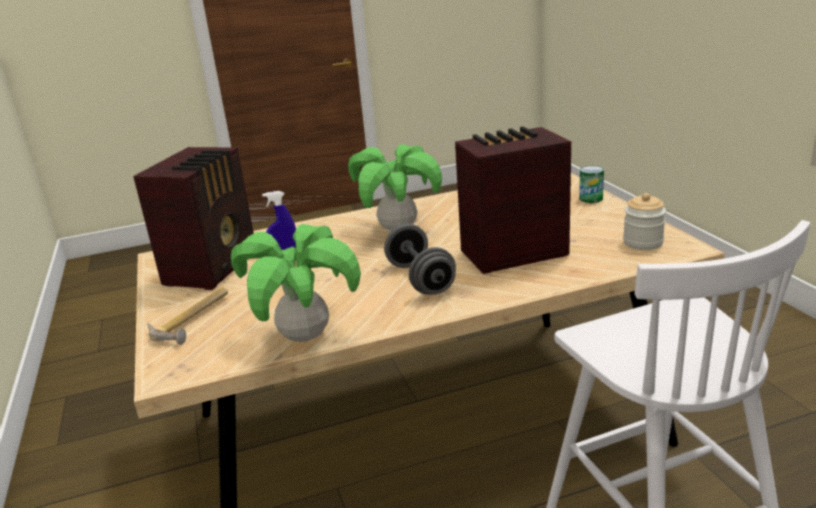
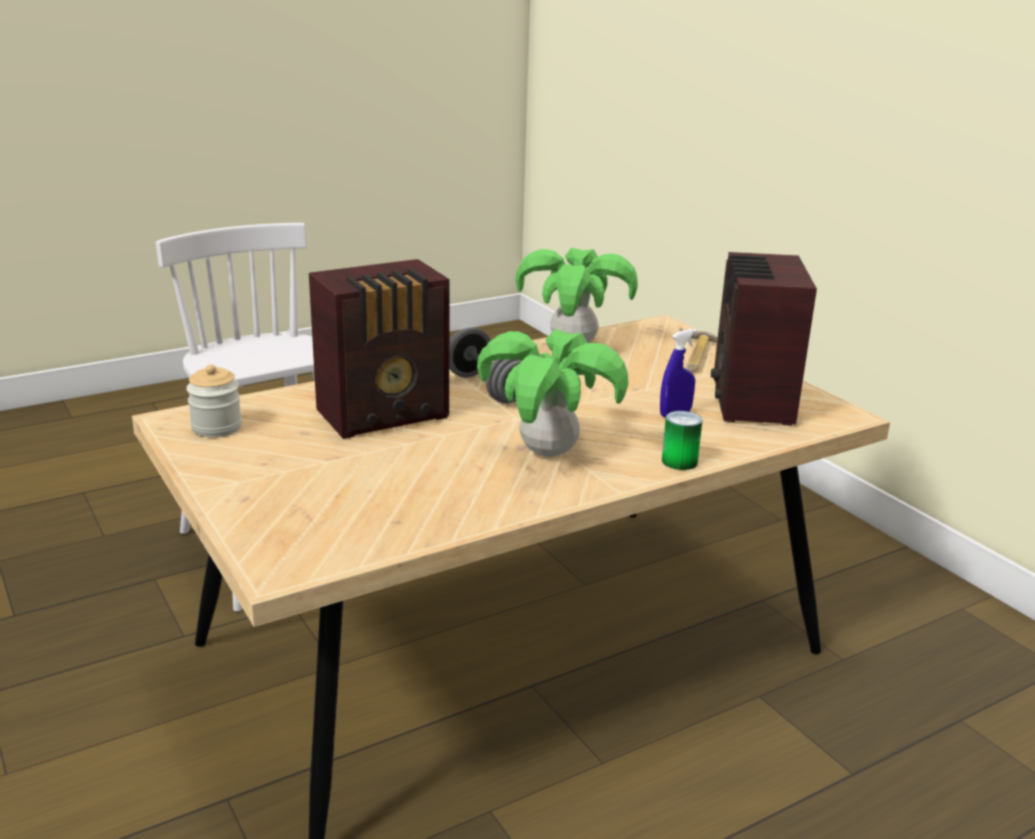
camera: 165 degrees right, 0 degrees up
(591, 198) = (241, 507): can -> can (679, 461)

